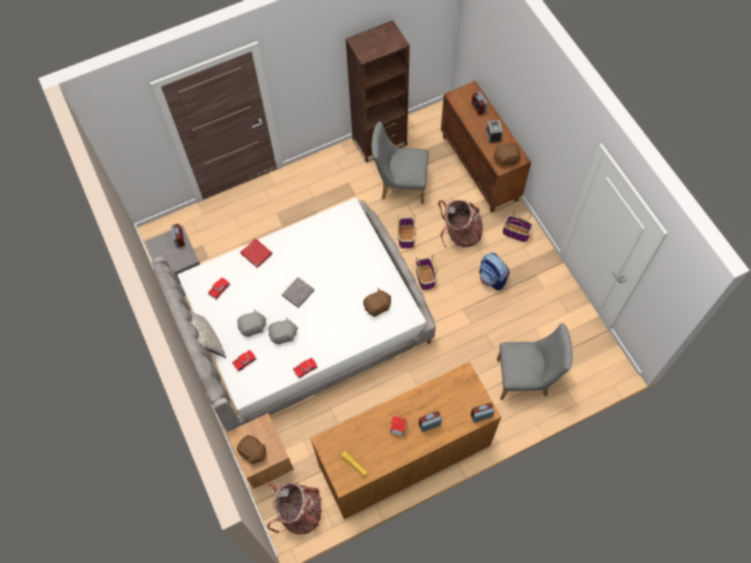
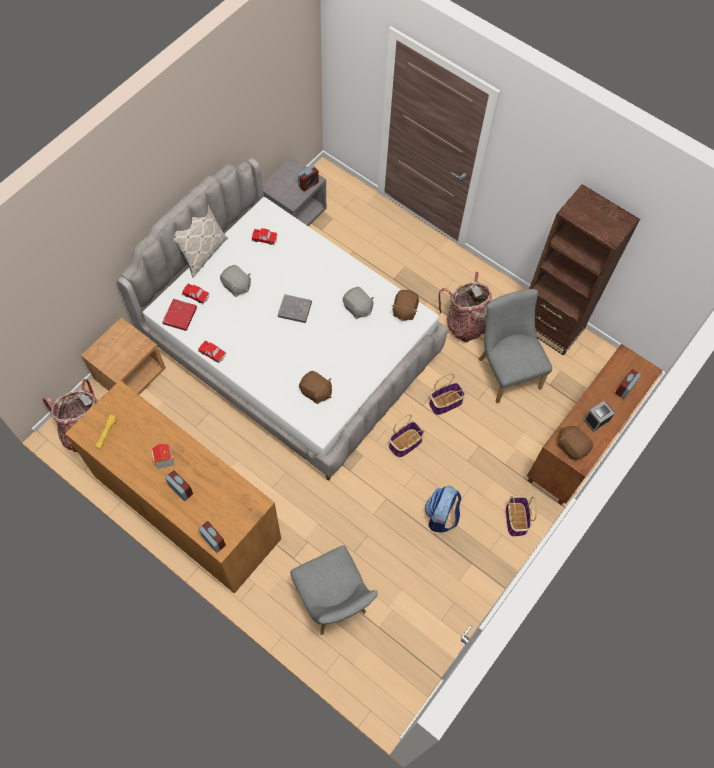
camera: 60 degrees right, 0 degrees up
(253, 452) = (109, 349): brown plush toy -> brown plush toy (404, 310)
(256, 254) = (321, 253): red book -> red book (180, 316)
(283, 335) = (240, 317): grey plush toy -> grey plush toy (357, 308)
(460, 234) = (480, 458): backpack -> backpack (467, 324)

